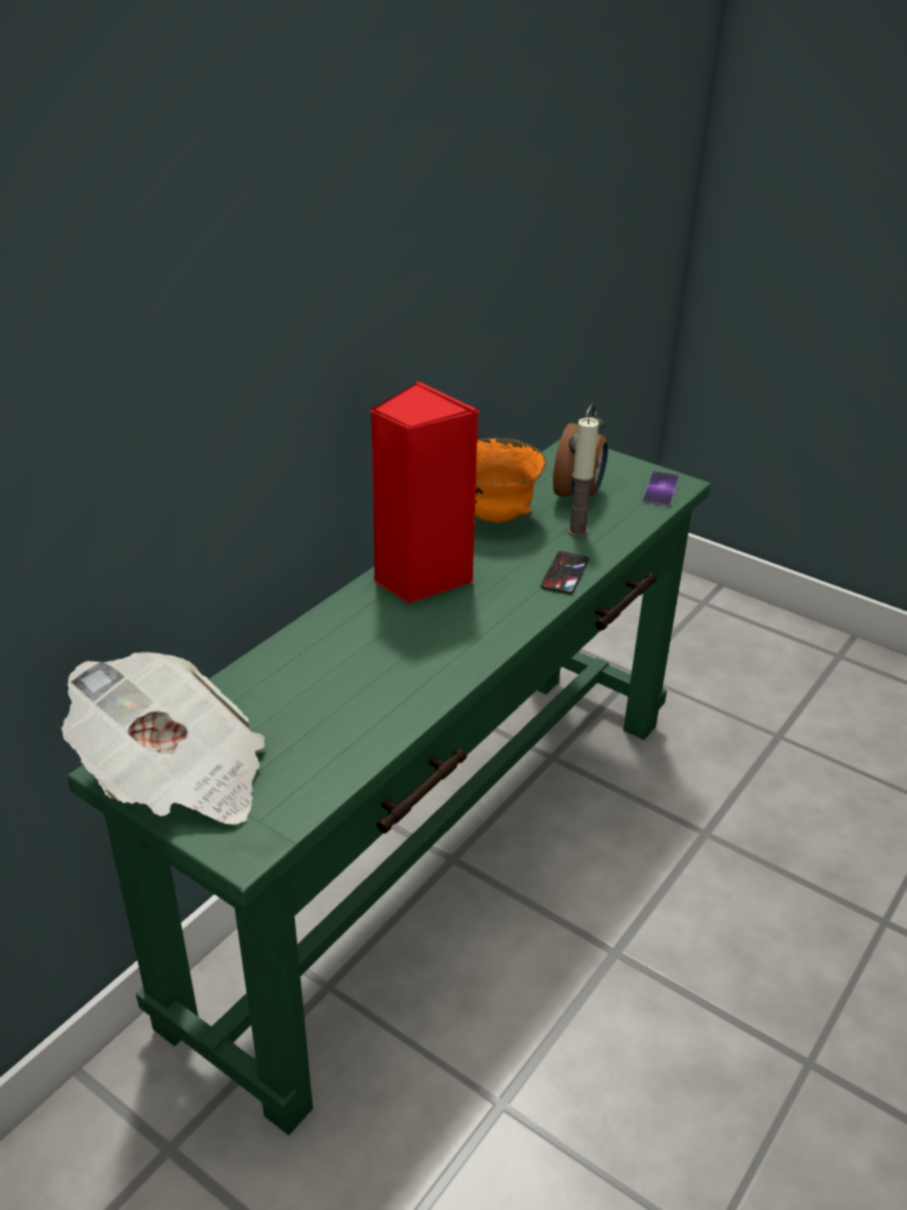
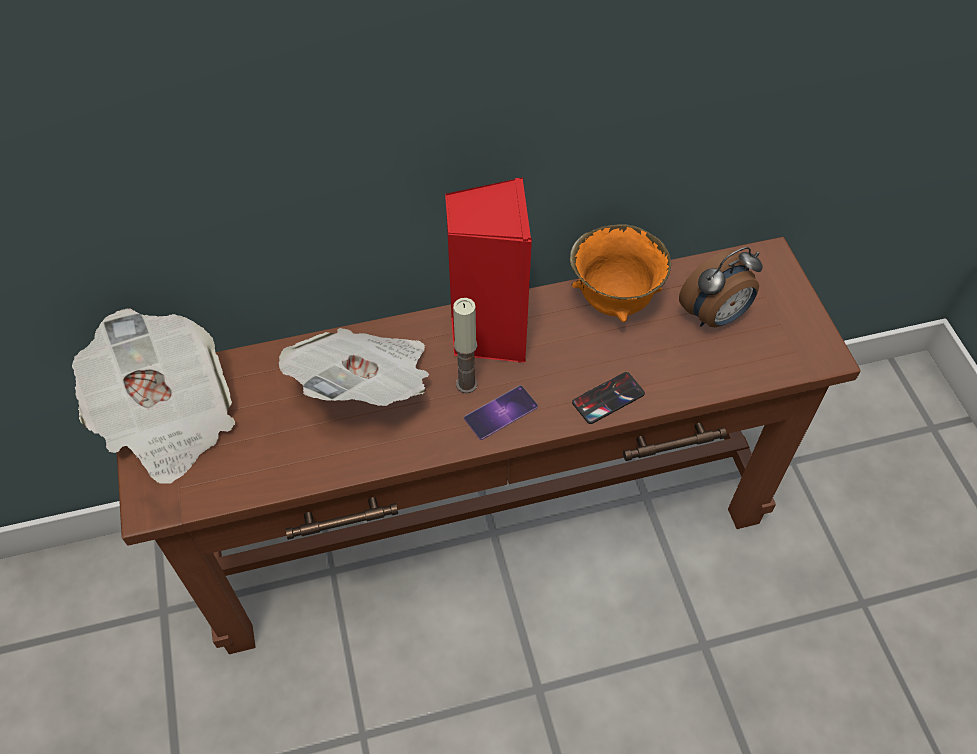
camera: 40 degrees right, 20 degrees up
(355, 659) = (366, 386): none -> newspaper
(441, 856) = (487, 525): green console table -> brown console table
(577, 531) = (668, 358): candle -> candle (466, 384)
(661, 489) = (800, 351): phone -> phone (501, 412)

